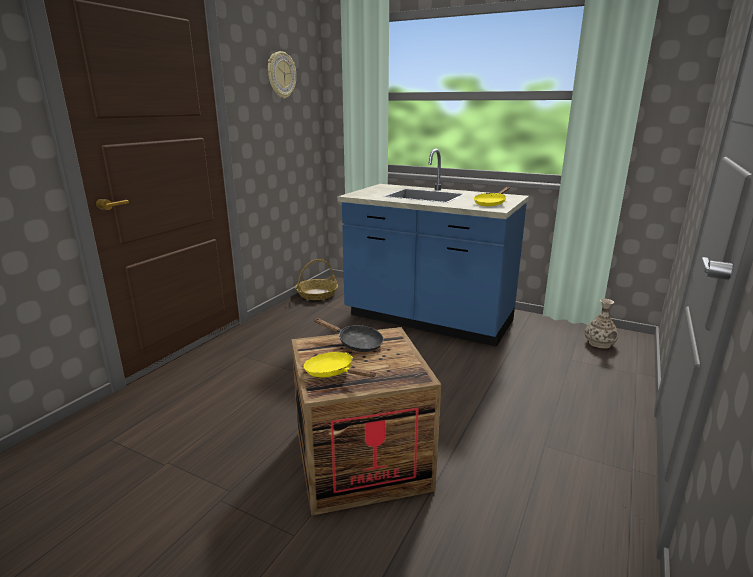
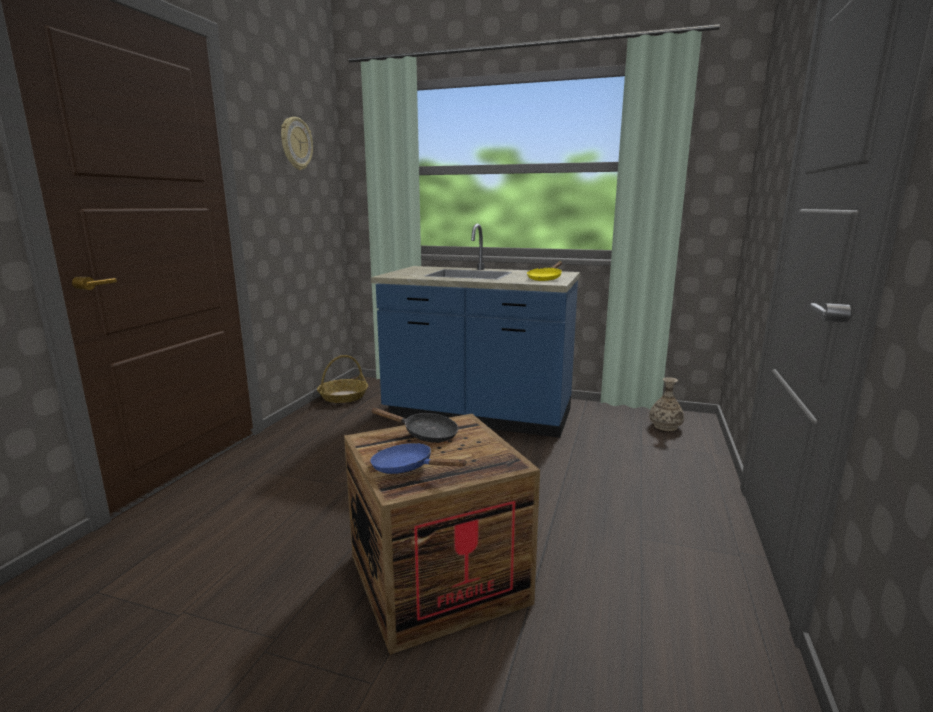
camera: 10 degrees left, 5 degrees down
(333, 373) = (408, 468): yellow frying pan -> blue frying pan

